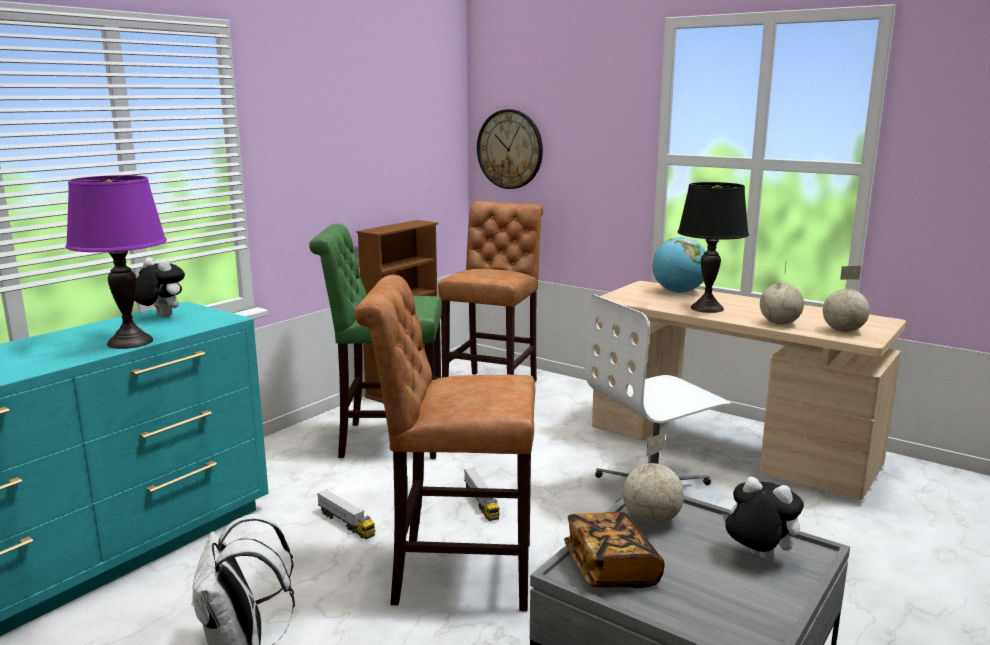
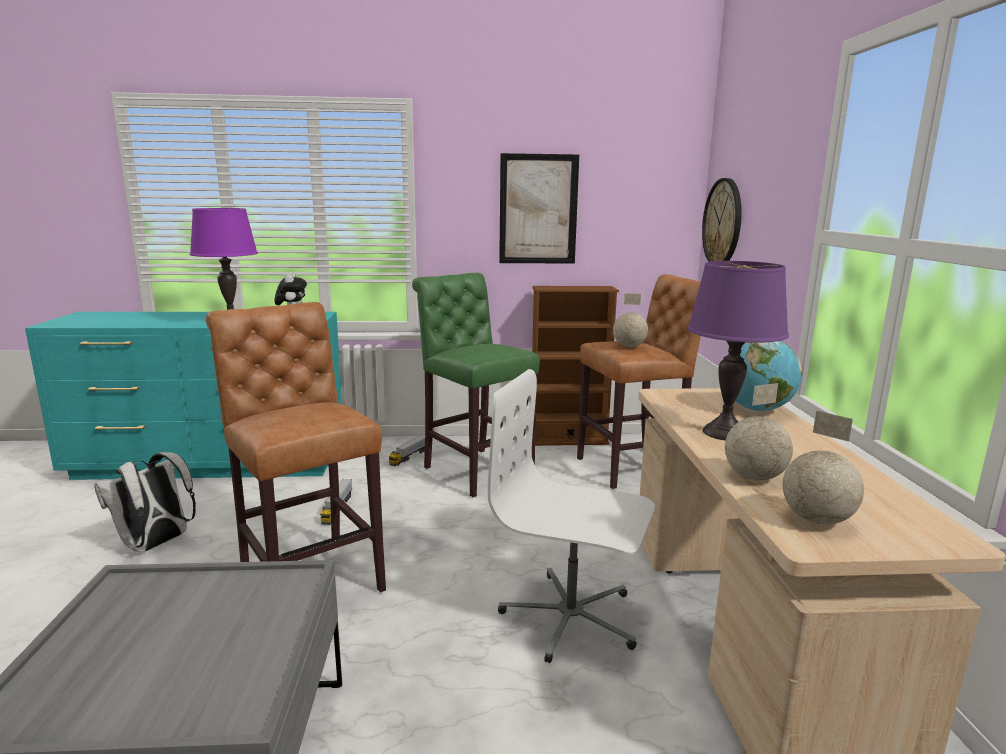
camera: 50 degrees right, 0 degrees up
(353, 147) = (538, 209): none -> picture
(481, 502) = (428, 543): toy truck -> toy truck (410, 456)
(611, 569) = (140, 599): book -> none
(652, 520) = (256, 591): globe -> globe (629, 346)
(706, 308) = (724, 432): black table lamp -> purple table lamp
(757, 557) = (209, 677): plush toy -> none

